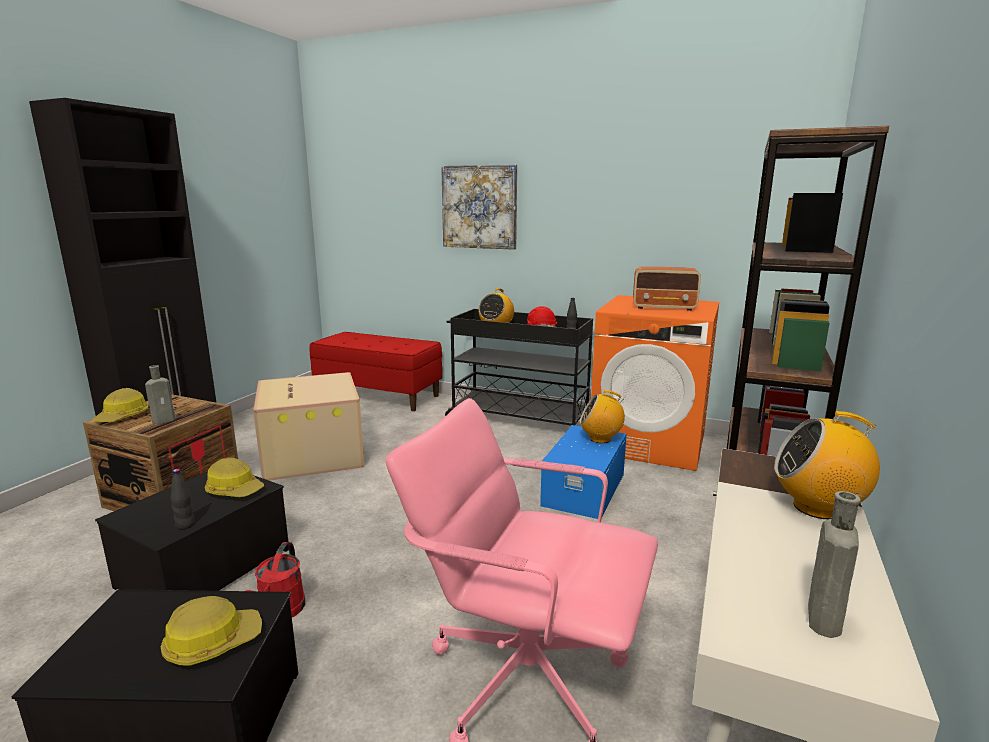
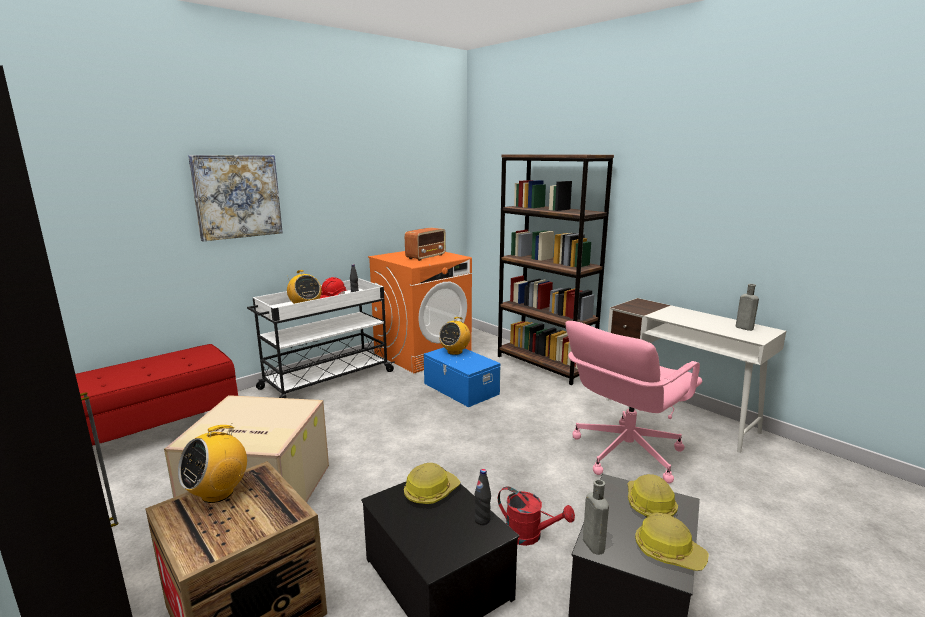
camera: 65 degrees left, 0 degrees up
(123, 417) = (207, 541): hard hat -> hard hat (668, 552)
(165, 420) = (267, 505): grey bottle -> grey bottle (592, 543)
(518, 418) = (326, 380): black cart -> white cart
(817, 508) = (671, 310): radio -> radio (218, 493)

